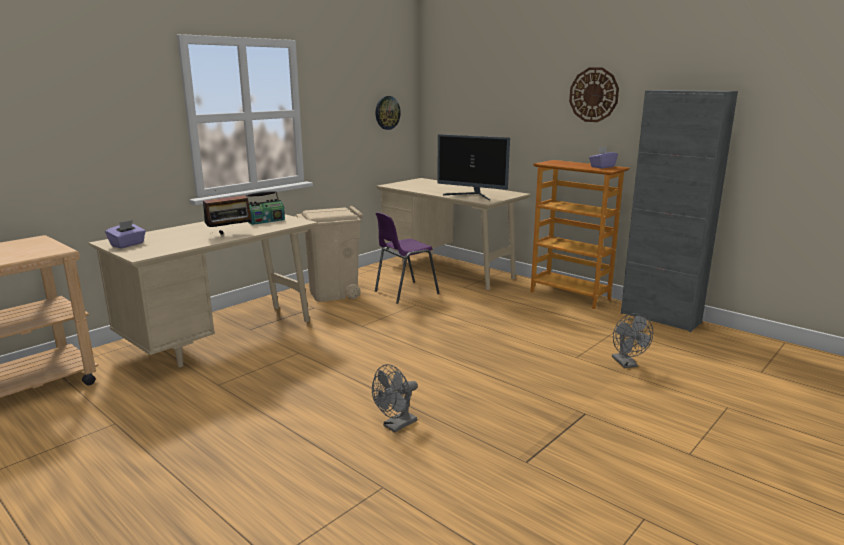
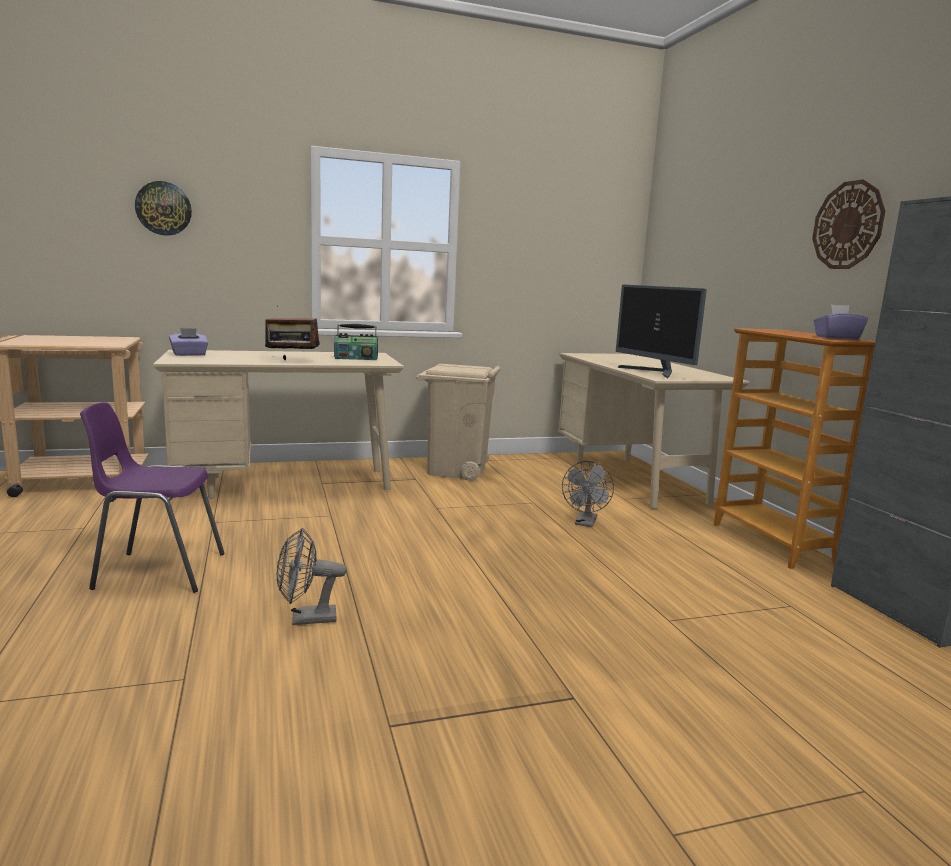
camera: 30 degrees right, 5 degrees down
(387, 112) = (590, 262): wall clock -> wall clock (163, 208)
(404, 292) = (538, 488): purple chair -> purple chair (157, 571)
(627, 364) = (744, 655): grey fan -> grey fan (585, 523)

